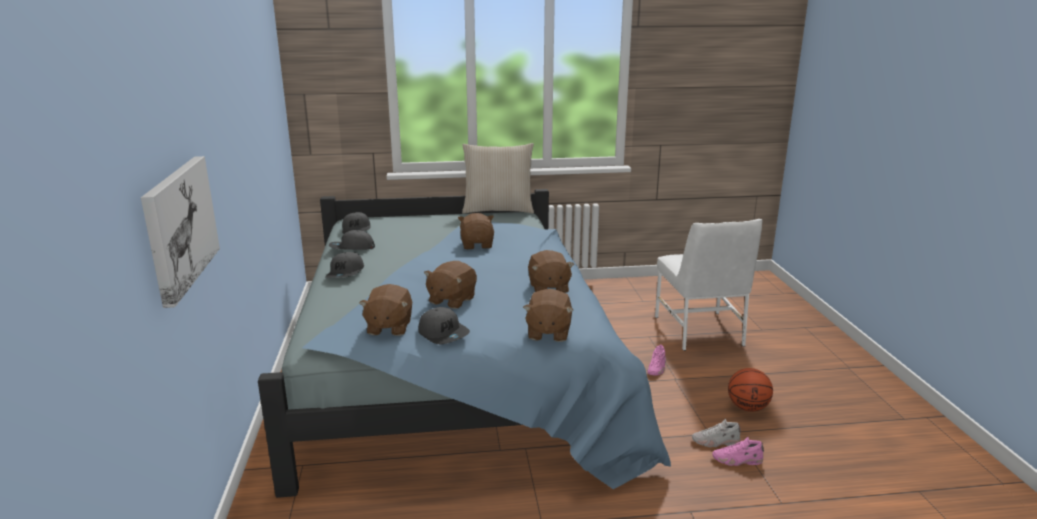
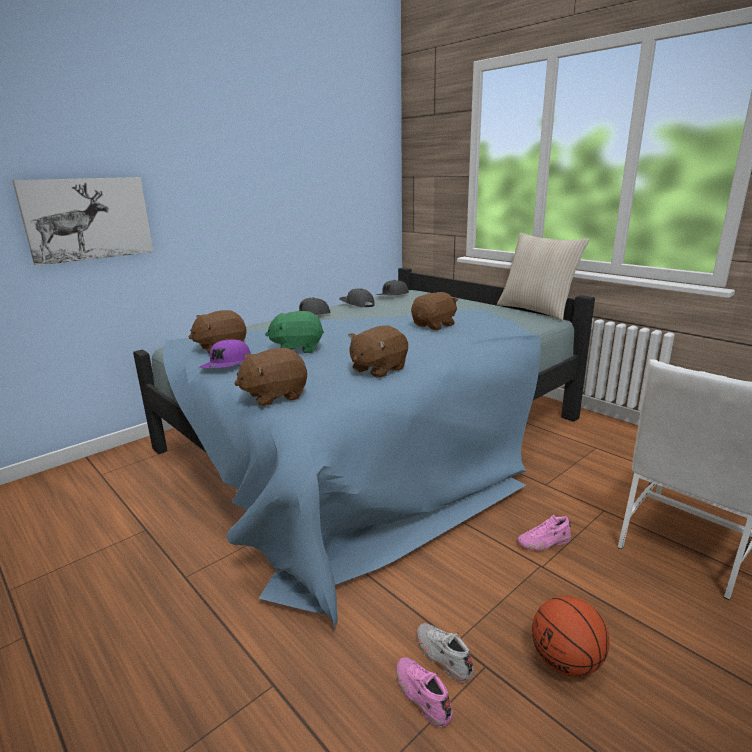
camera: 55 degrees right, 0 degrees up
(444, 334) = (227, 364): grey cap -> purple cap
(451, 300) = (297, 349): brown plush toy -> green plush toy

